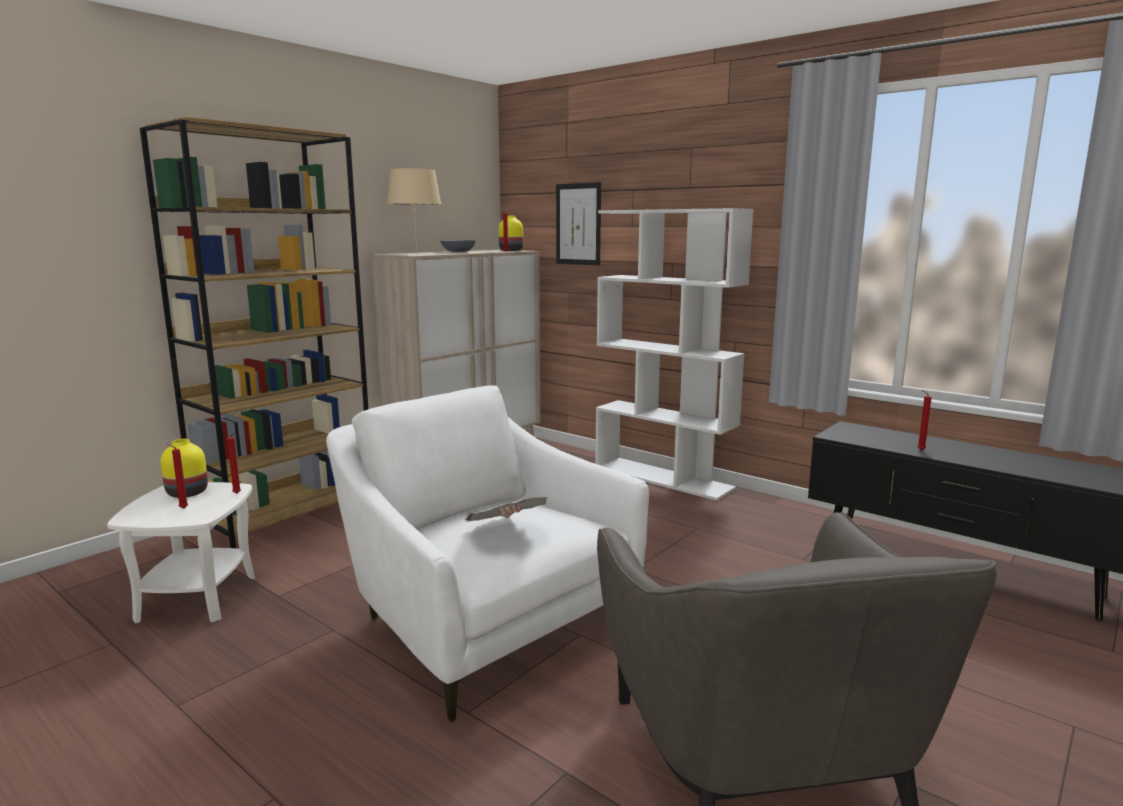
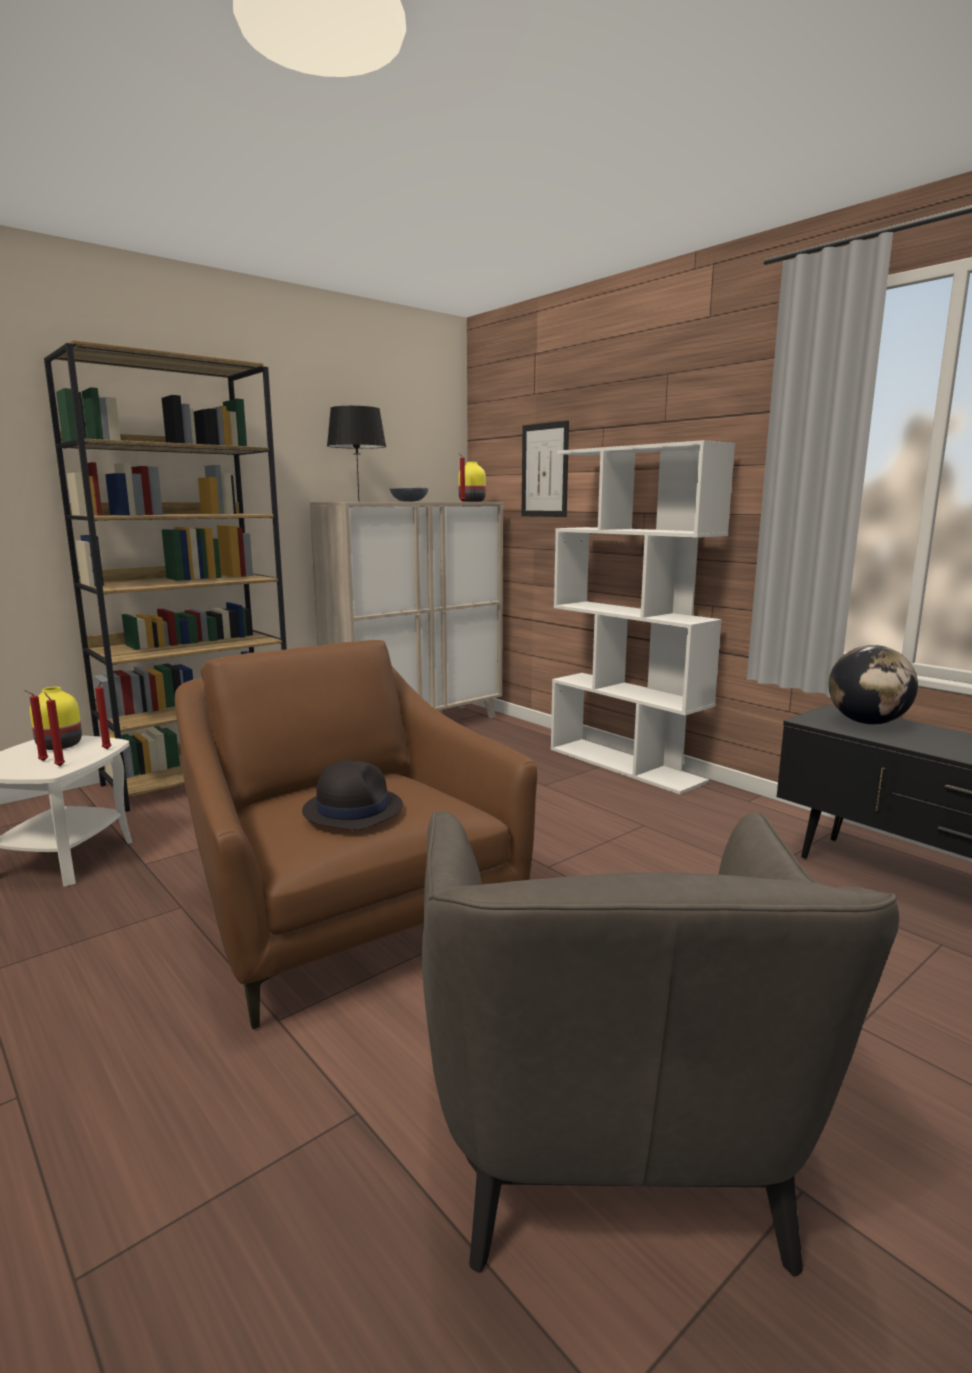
camera: 10 degrees right, 0 degrees up
(417, 253) = (359, 501): beige table lamp -> black table lamp
(482, 622) = (345, 914): white armchair -> brown armchair
(506, 531) = (352, 809): newspaper -> black hat
(875, 435) = (867, 722): none -> globe
(919, 450) = (920, 743): red candle -> red candle (59, 765)

